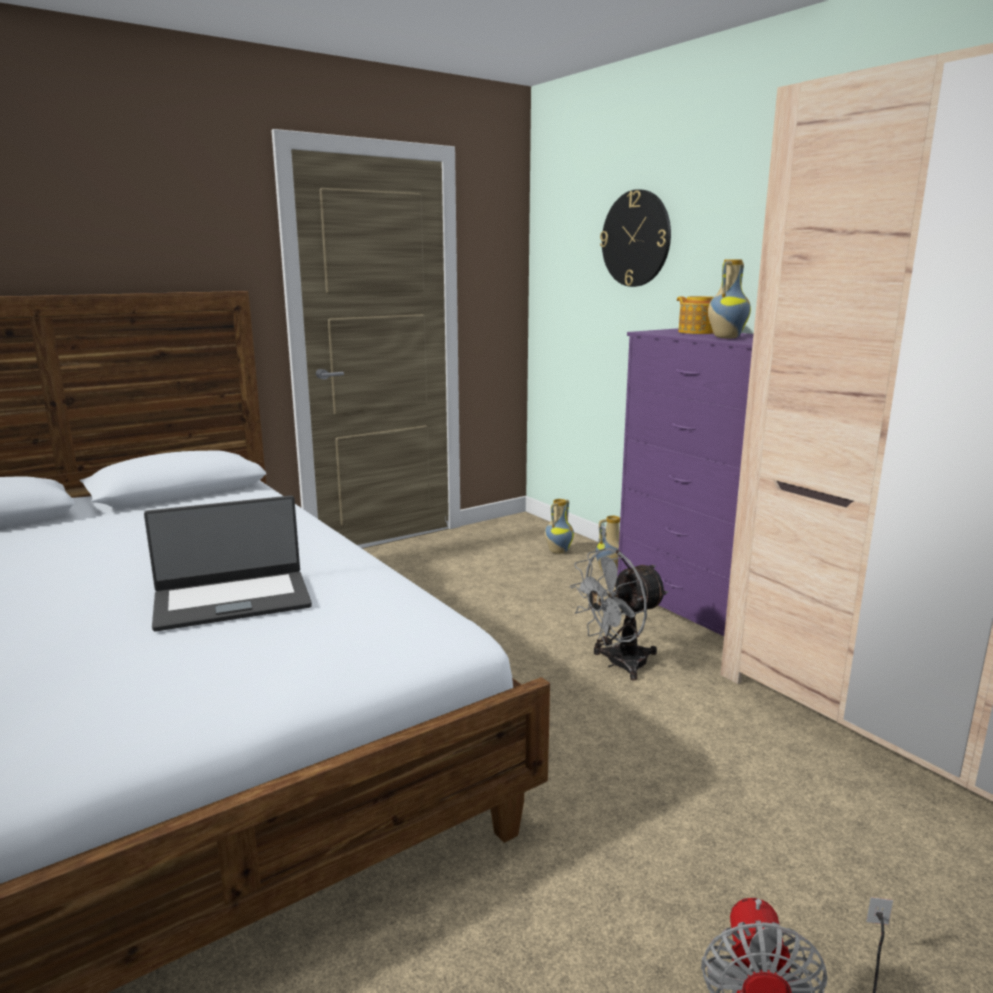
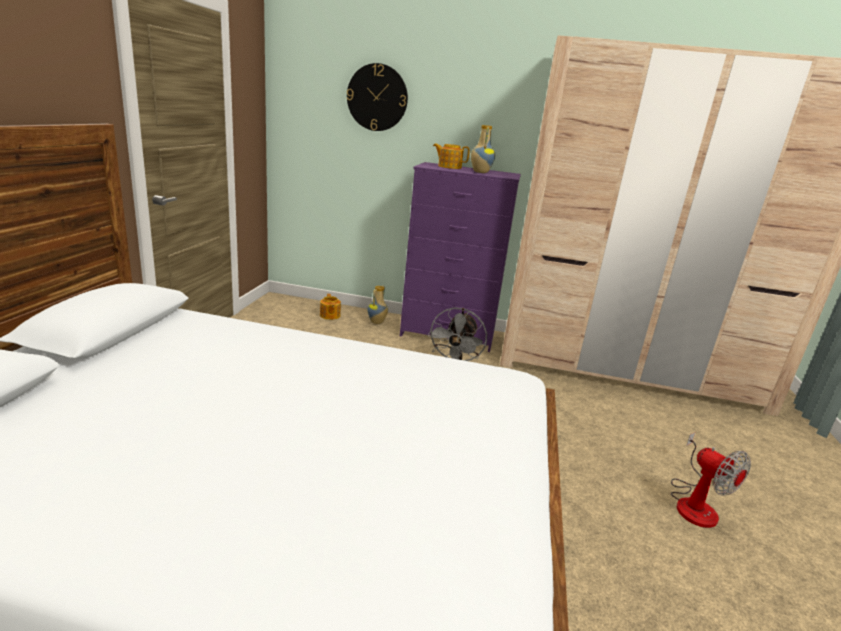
camera: 45 degrees left, 5 degrees up
(232, 600) = (373, 401): laptop -> none
(558, 551) = (329, 316): vase -> teapot

